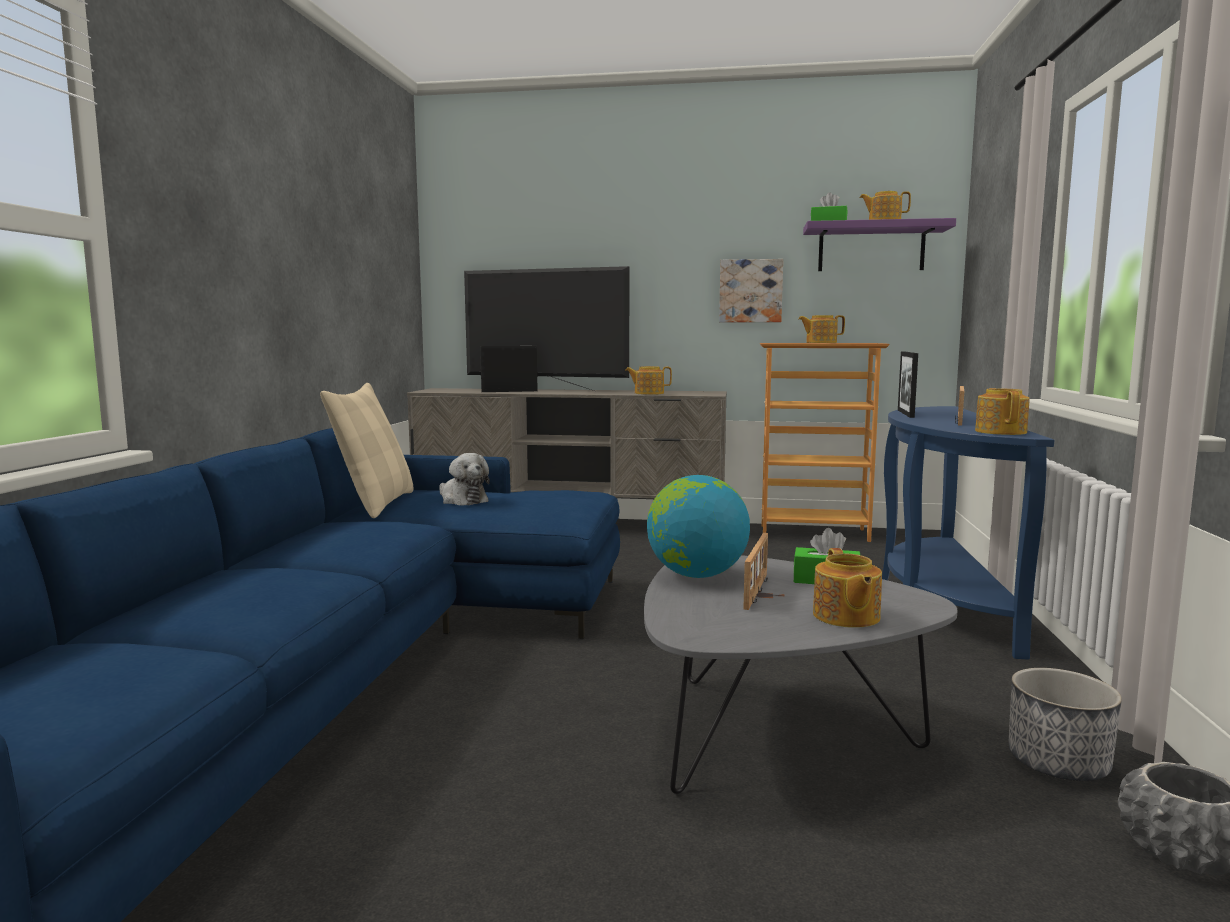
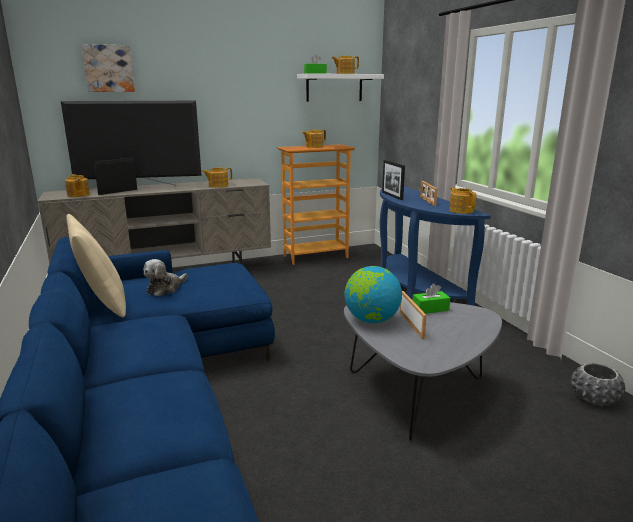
camera: 30 degrees left, 10 degrees up
(462, 500) = (165, 288): plush toy -> plush toy turned 105 degrees clockwise
(750, 291) = (268, 114): picture -> picture (108, 68)
(845, 617) = (466, 331): teapot -> teapot (78, 195)
(871, 248) = (334, 88): purple shelf -> white shelf
(1058, 763) = (528, 370): planter -> none

